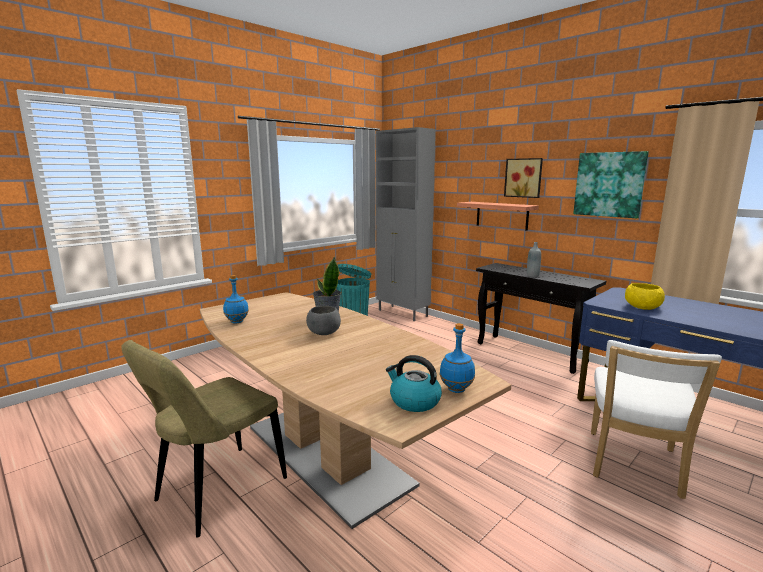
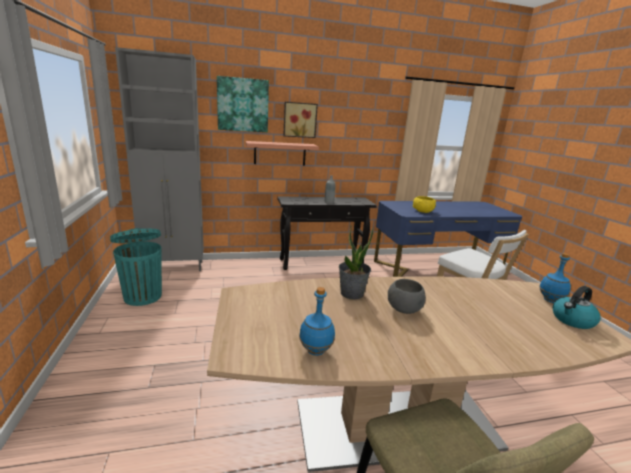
camera: 60 degrees left, 5 degrees up
(609, 184) = (365, 128): picture -> picture (243, 105)

